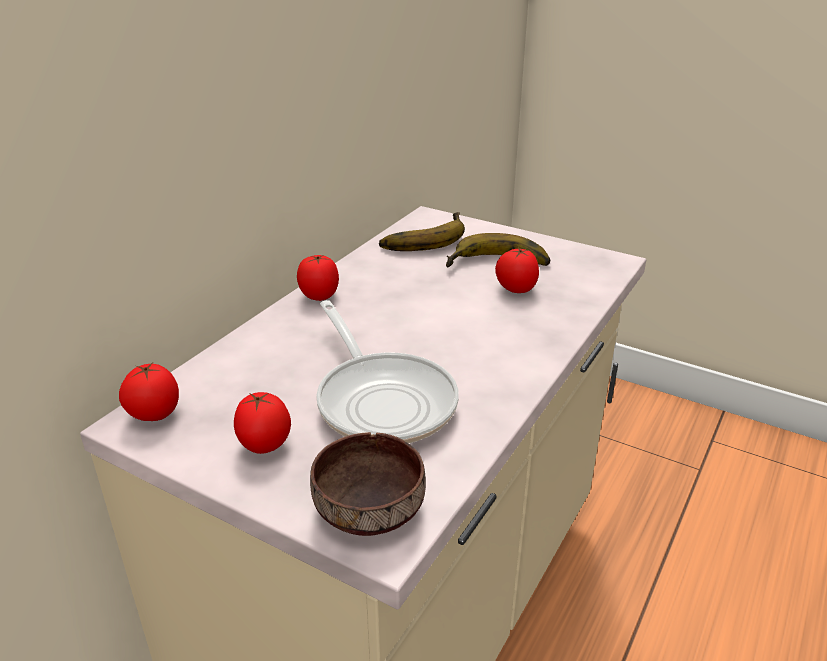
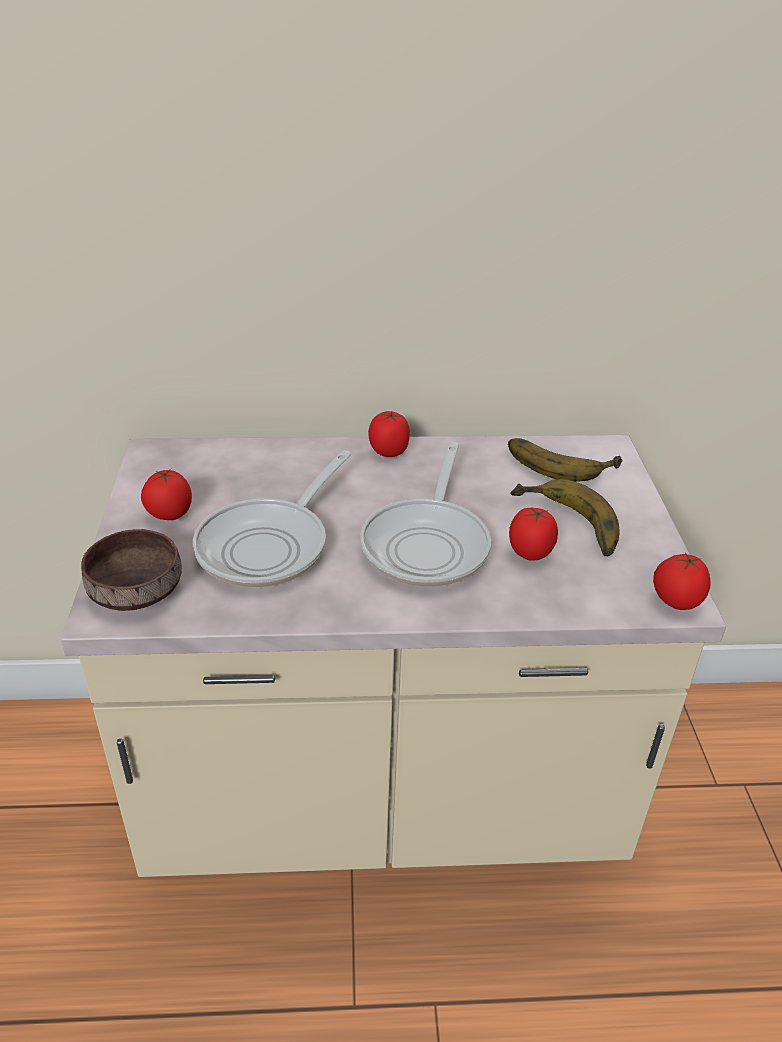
camera: 55 degrees right, 5 degrees up
(154, 415) = (167, 455): tomato -> tomato (675, 601)
(463, 324) = (428, 543): none -> frying pan

